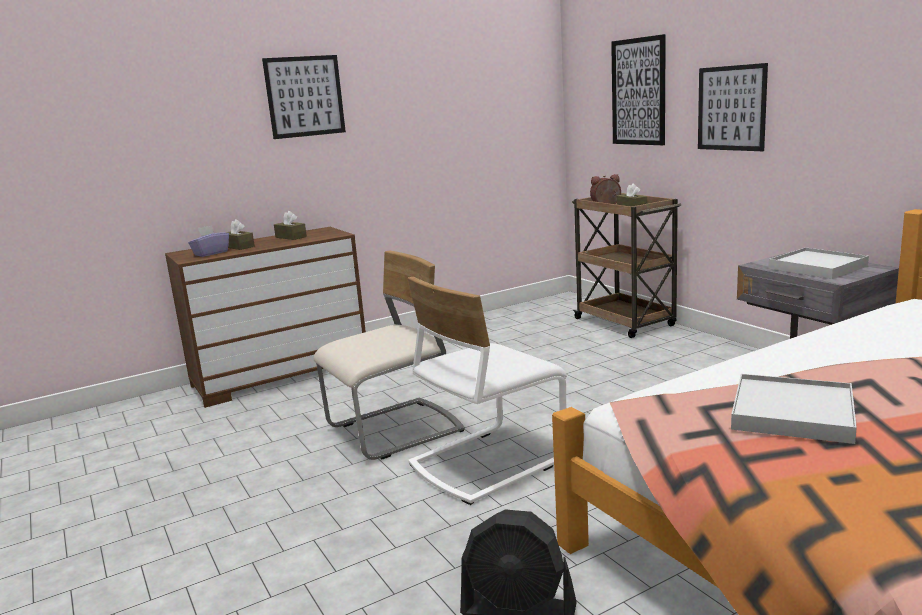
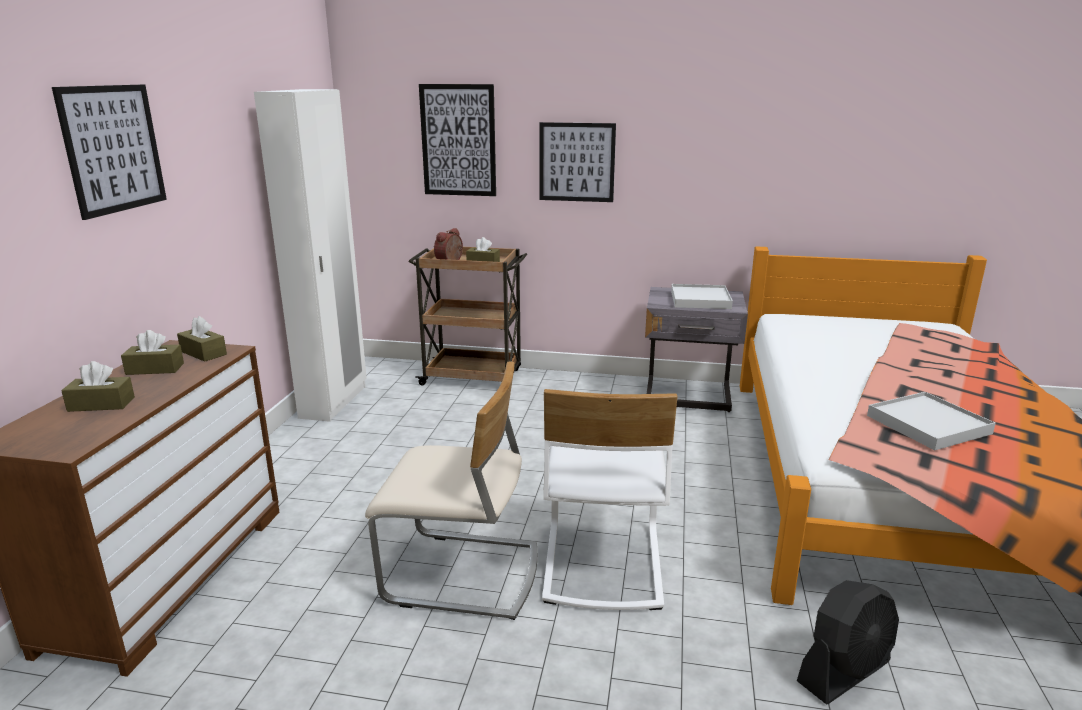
camera: 50 degrees left, 5 degrees up
(211, 253) = (80, 428): purple tissue box -> none
(325, 234) = (203, 353): none -> brown tissue box
(395, 431) = (462, 575): beige chair -> beige chair turned 90 degrees clockwise
(500, 315) = (334, 402): none -> white wardrobe

